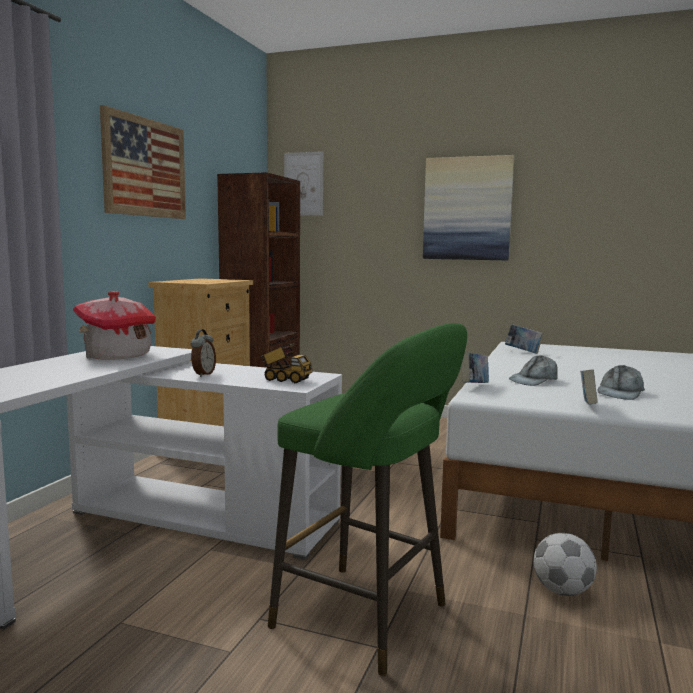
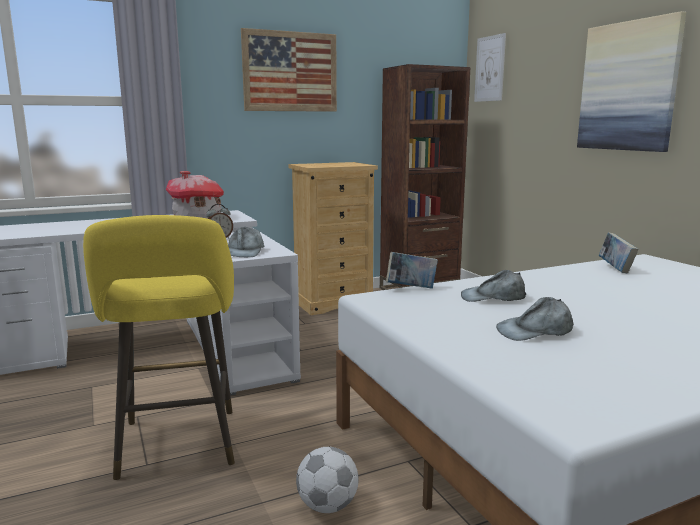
camera: 45 degrees right, 5 degrees up
(286, 380) = (244, 251): toy truck -> grey cap
(369, 619) = (177, 447): green stool -> yellow stool
(587, 406) = (434, 332): book -> none

